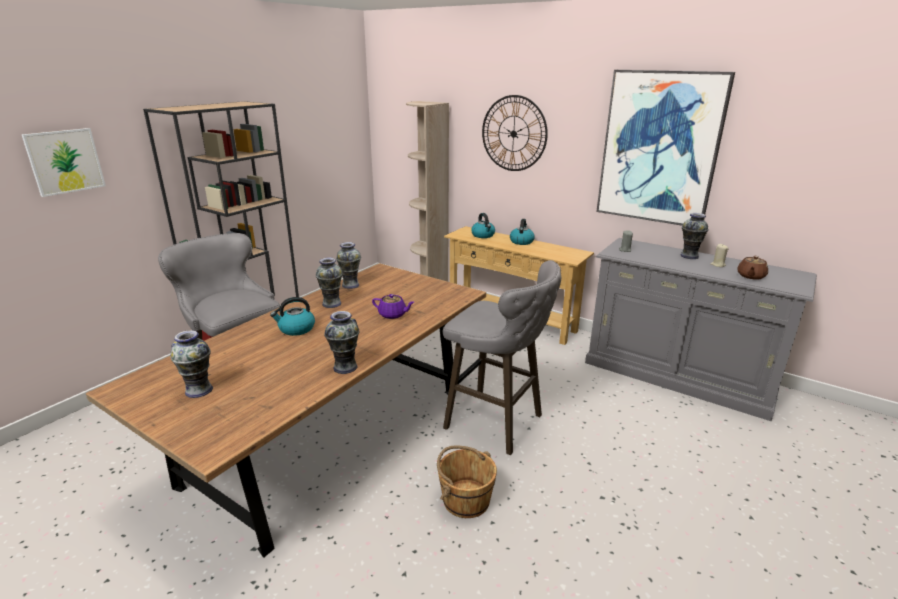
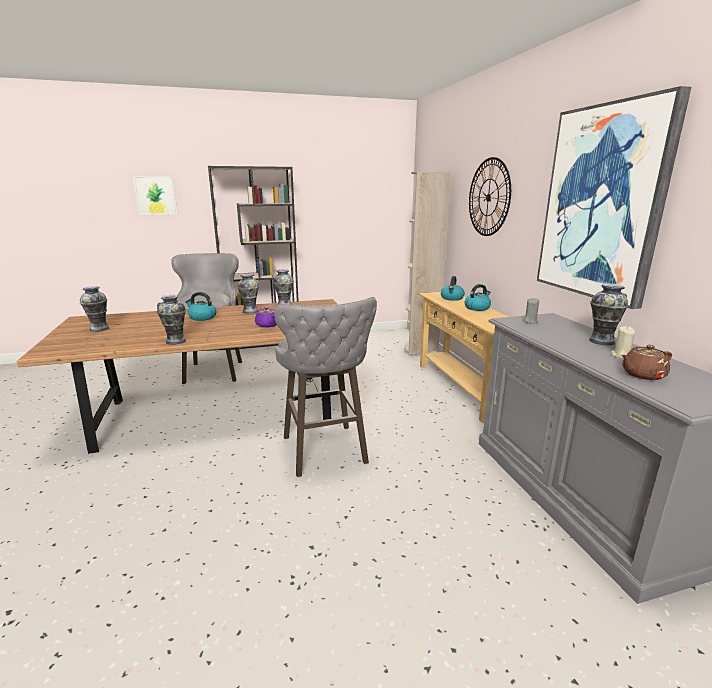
camera: 40 degrees right, 5 degrees down
(465, 499) = (220, 486): brown bucket -> none

